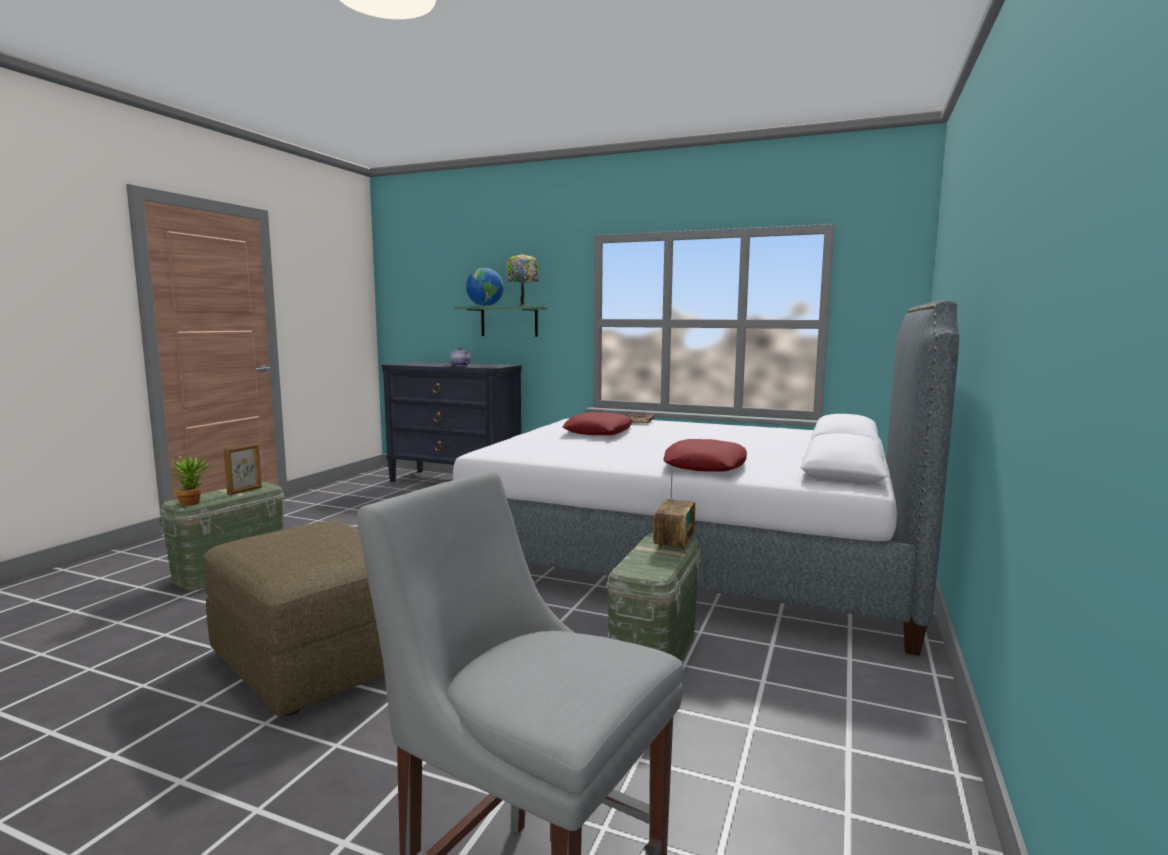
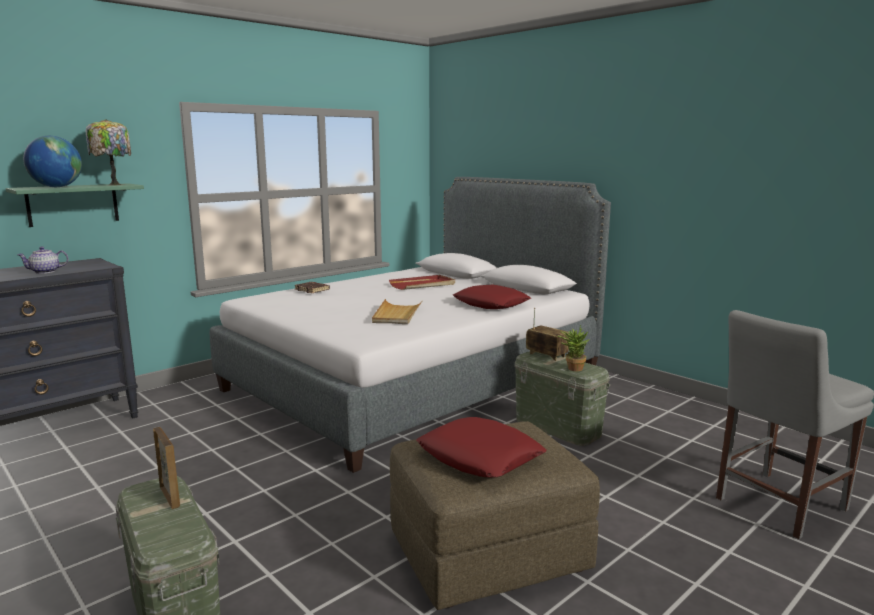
camera: 65 degrees left, 5 degrees up
(193, 502) = (185, 533): potted plant -> potted plant (572, 368)
(596, 447) = (397, 314): none -> beige tray
(598, 432) = (335, 305): red pillow -> red pillow (480, 457)
(740, 439) = (423, 285): none -> red tray

